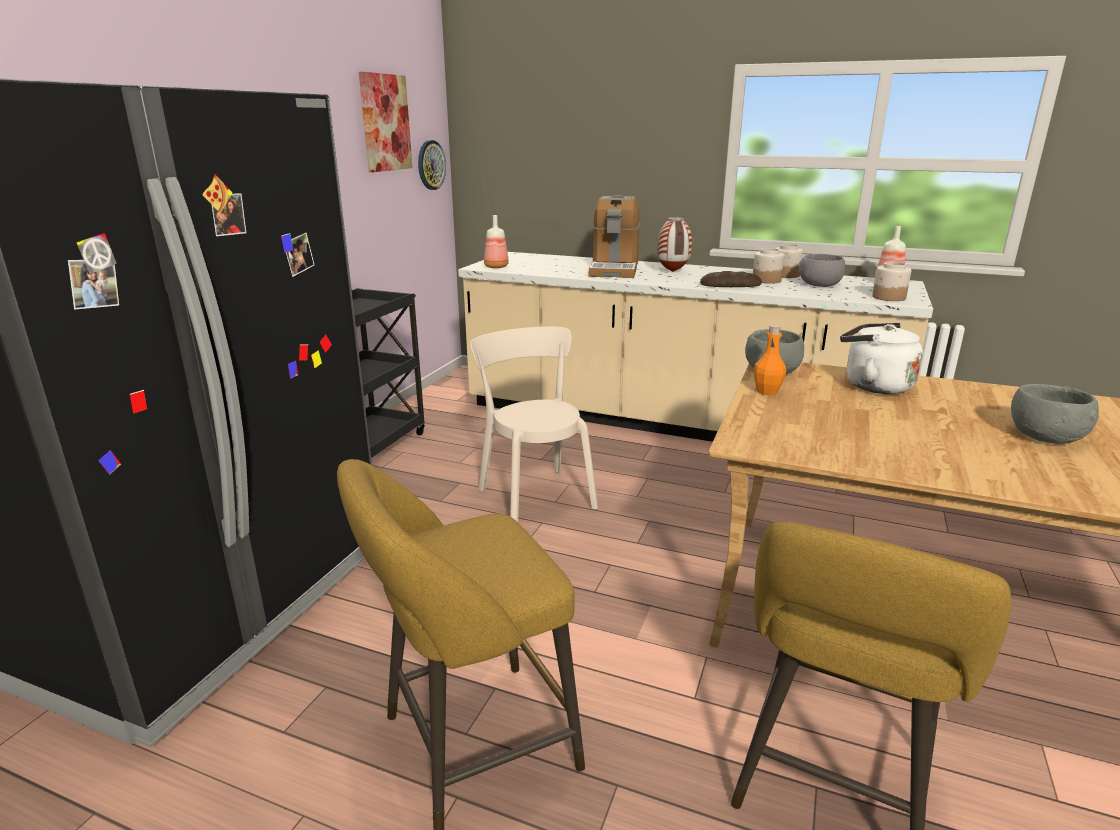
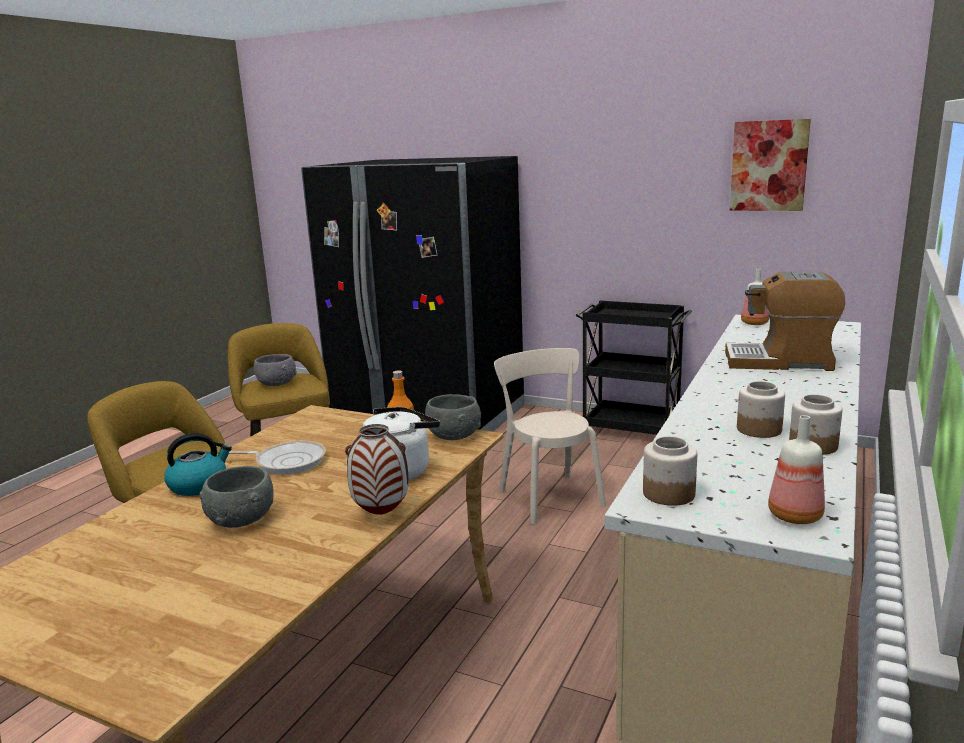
camera: 95 degrees right, 5 degrees down
(430, 165) = (851, 210): wall clock -> none
(534, 495) = (548, 496): beige chair -> beige chair turned 90 degrees counterclockwise
(672, 271) = (787, 385): vase -> vase (382, 514)
(730, 285) = (712, 408): bread -> none
(819, 285) = (743, 458): grey bowl -> grey bowl (276, 383)
(903, 435) = (287, 462): none -> frying pan
(1014, 474) = (199, 485): none -> kettle

